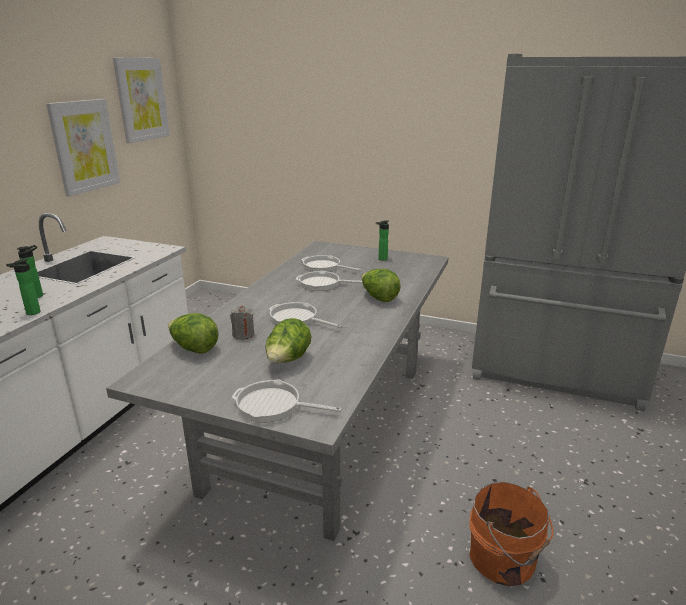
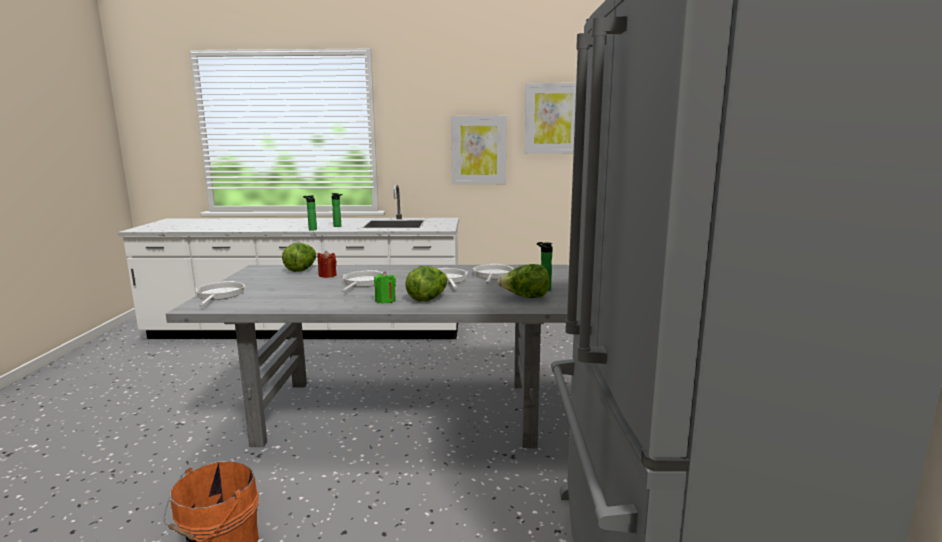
camera: 70 degrees right, 10 degrees down
(243, 334) = (327, 275): grey candle -> red candle
(288, 361) = (286, 290): lettuce -> lettuce (525, 298)
(372, 314) = (385, 300): none -> green candle

